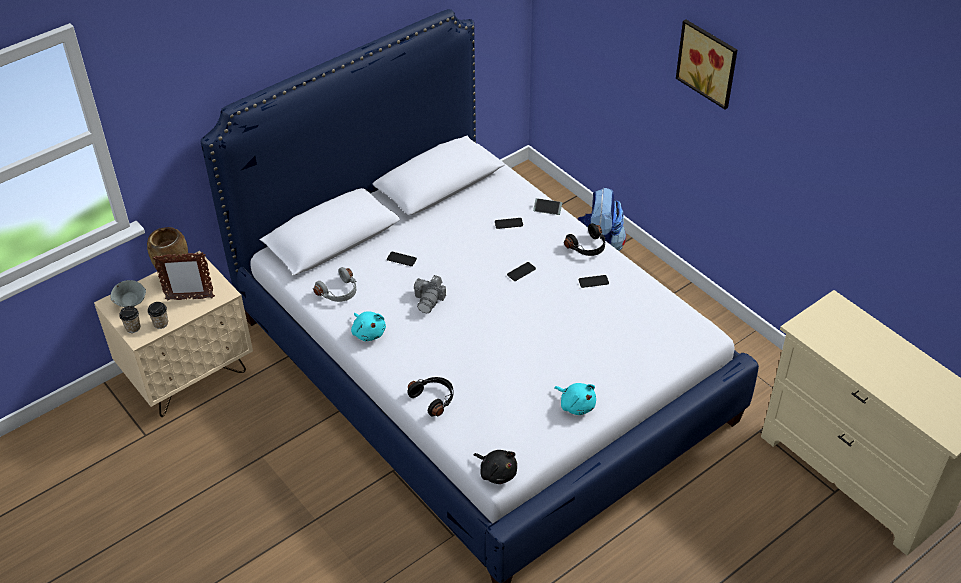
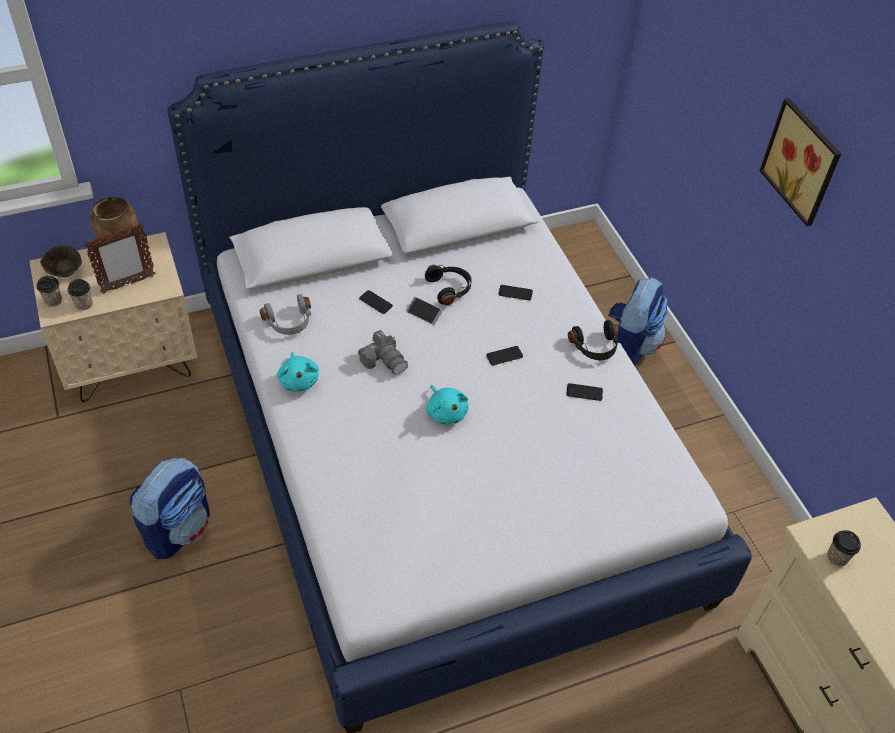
camera: 15 degrees right, 5 degrees up
(131, 303) = (66, 272): grey bowl -> brown bowl
(190, 298) = (128, 284): picture frame -> picture frame turned 45 degrees counterclockwise
(293, 489) = (178, 529): none -> backpack
(429, 300) = (384, 360): camera -> camera turned 75 degrees counterclockwise
(434, 399) = (334, 485): black headphones -> black headphones (450, 288)
(497, 472) = (365, 604): black plush toy -> none
(547, 209) = (567, 287): phone -> phone (424, 313)
(576, 405) = (497, 545): turquoise plush toy -> turquoise plush toy (446, 412)
(822, 336) = (837, 557): none -> cup

